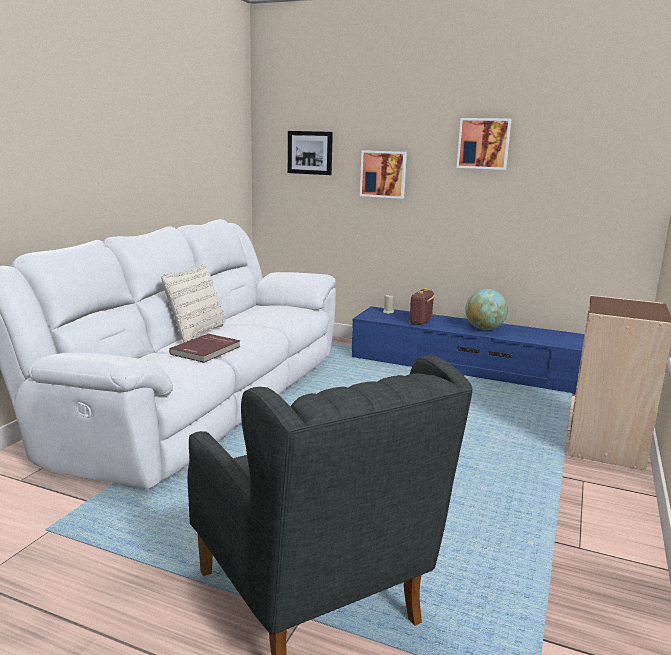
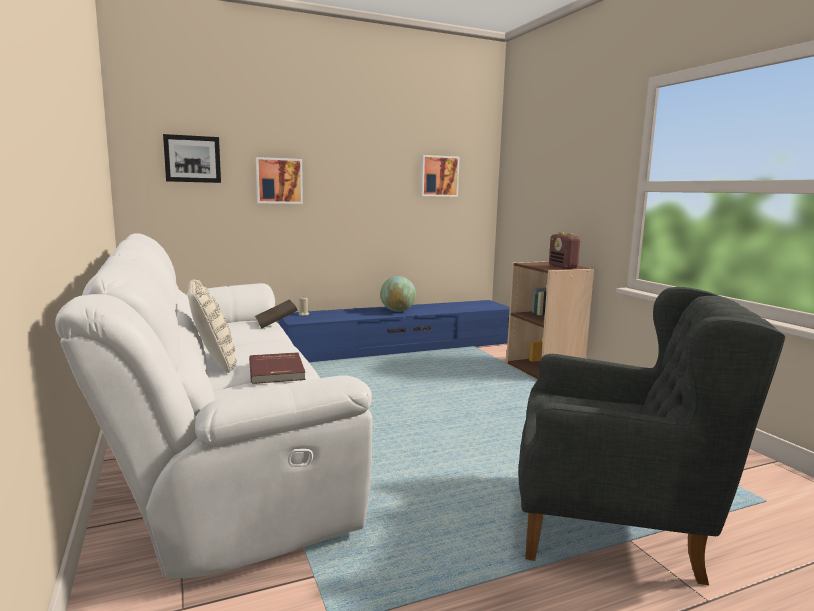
camera: 45 degrees left, 5 degrees down
(304, 314) = (276, 324): none -> brown book
(420, 322) = (345, 316): radio -> radio (563, 267)
(483, 143) = (369, 153): picture -> picture (438, 176)

